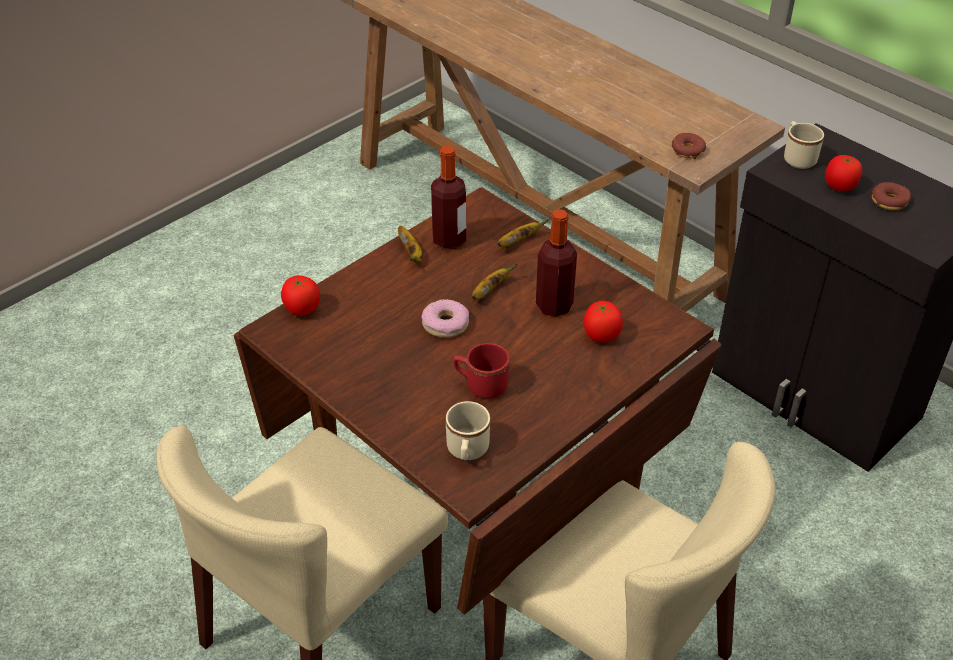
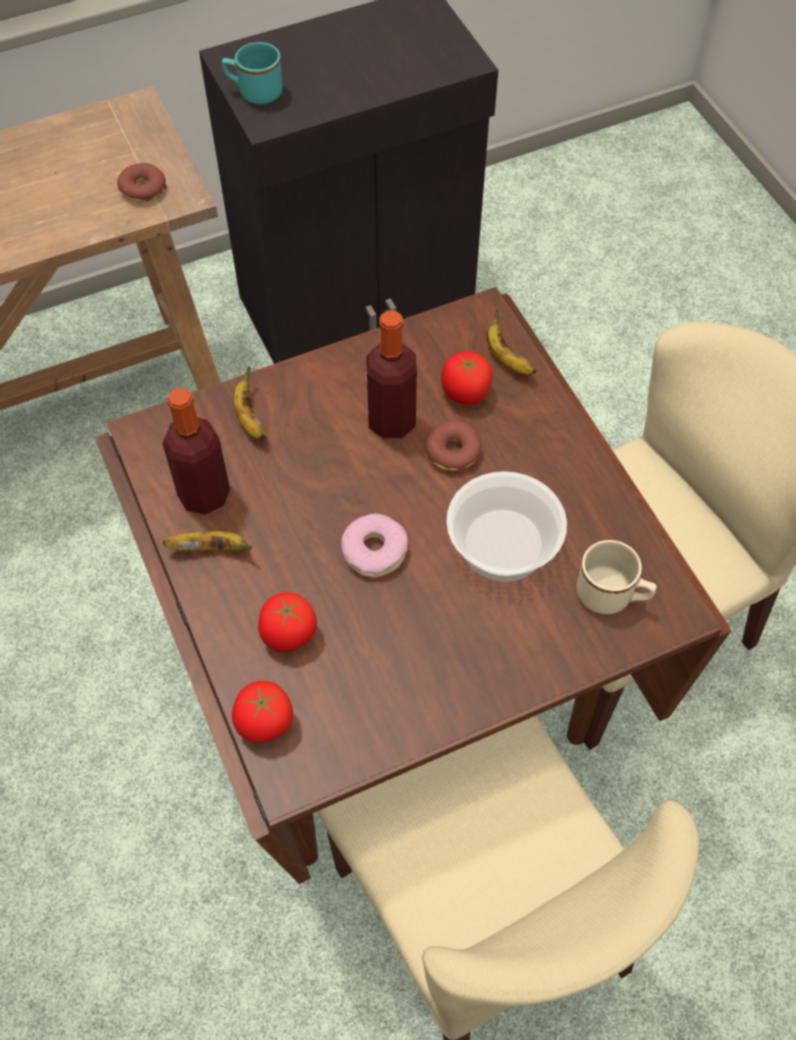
camera: 70 degrees left, 15 degrees up
(481, 385) = (503, 545): red mug -> bowl
(489, 291) = (332, 481): banana -> banana (506, 359)
(797, 157) = (254, 92): beige mug -> turquoise mug
(839, 187) = (327, 81): tomato -> tomato (288, 635)
(889, 201) = (374, 55): donut -> donut (453, 452)

